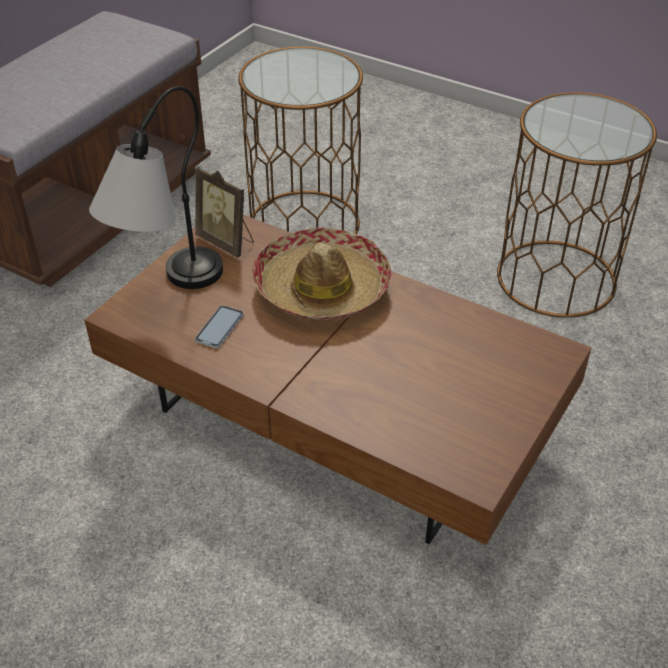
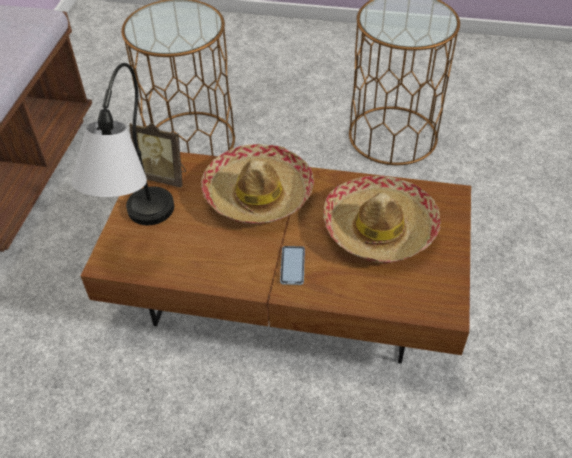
camera: 20 degrees left, 5 degrees up
(219, 328) = (196, 250): phone -> phone (292, 266)
(446, 364) = (379, 228): none -> hat

